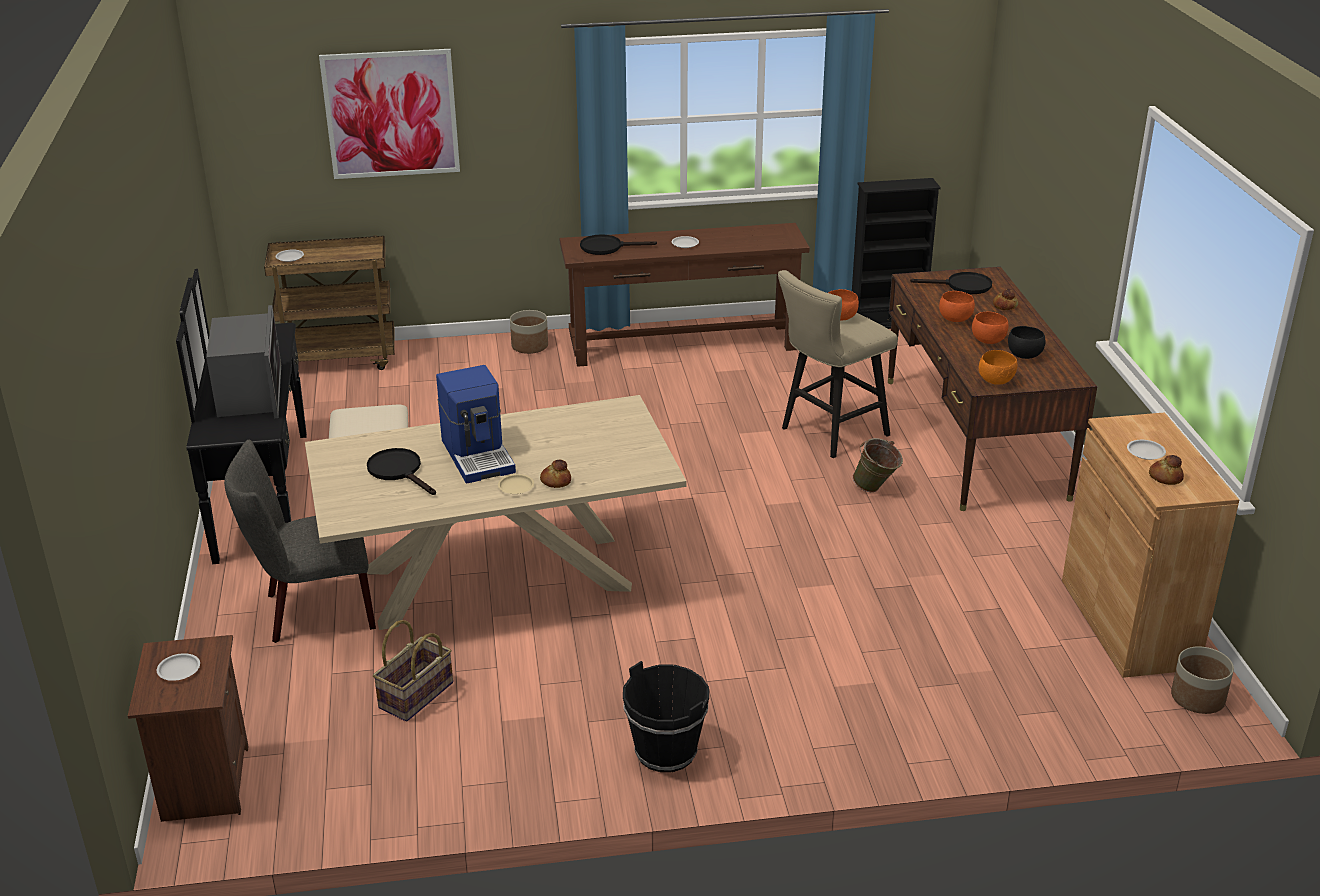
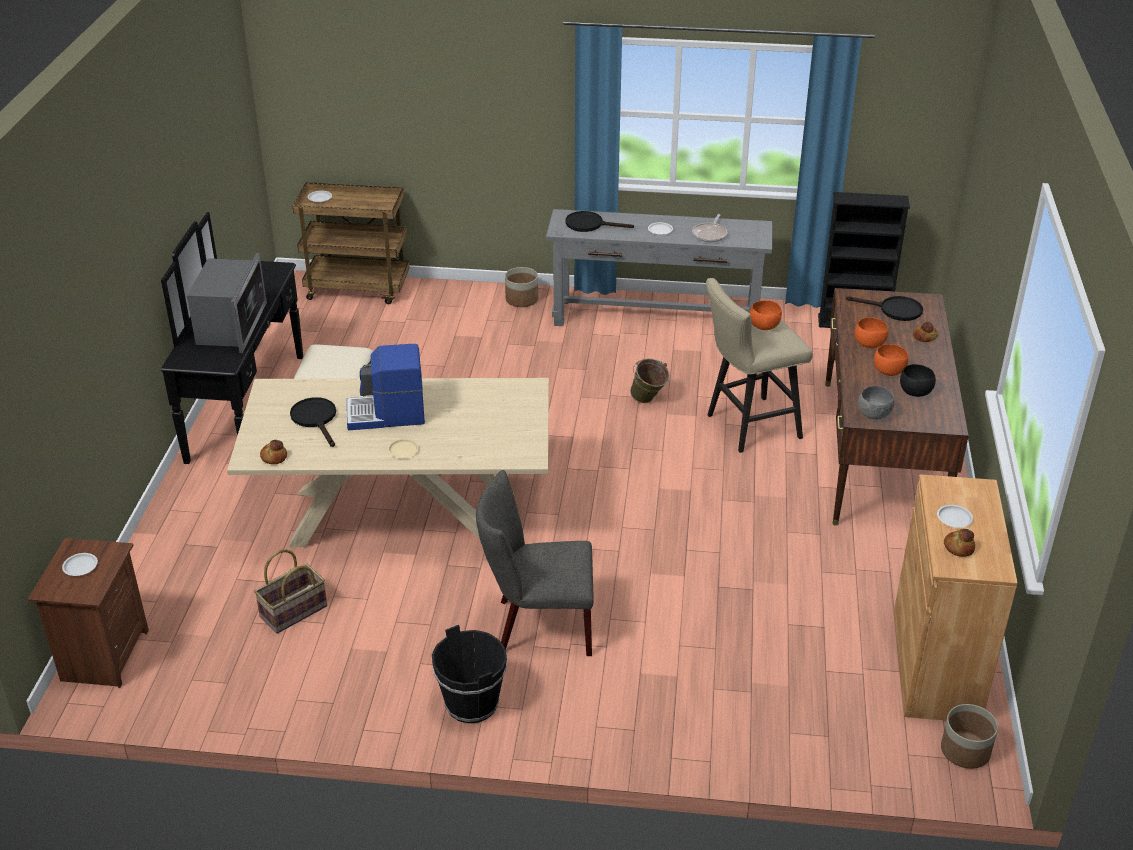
camera: 15 degrees right, 5 degrees up
(312, 611) = (243, 520): grey chair -> grey chair (537, 626)
(391, 114) = (413, 84): picture -> none
(479, 455) = (386, 415): coffee machine -> coffee machine turned 90 degrees clockwise
(555, 481) = (438, 450): bread -> bread (273, 457)
(683, 345) = (656, 318): brown console table -> grey console table
(739, 241) = (710, 234): none -> frying pan
(876, 489) = (764, 490): green bucket -> green bucket (648, 401)
(996, 381) = (875, 415): orange bowl -> grey bowl

